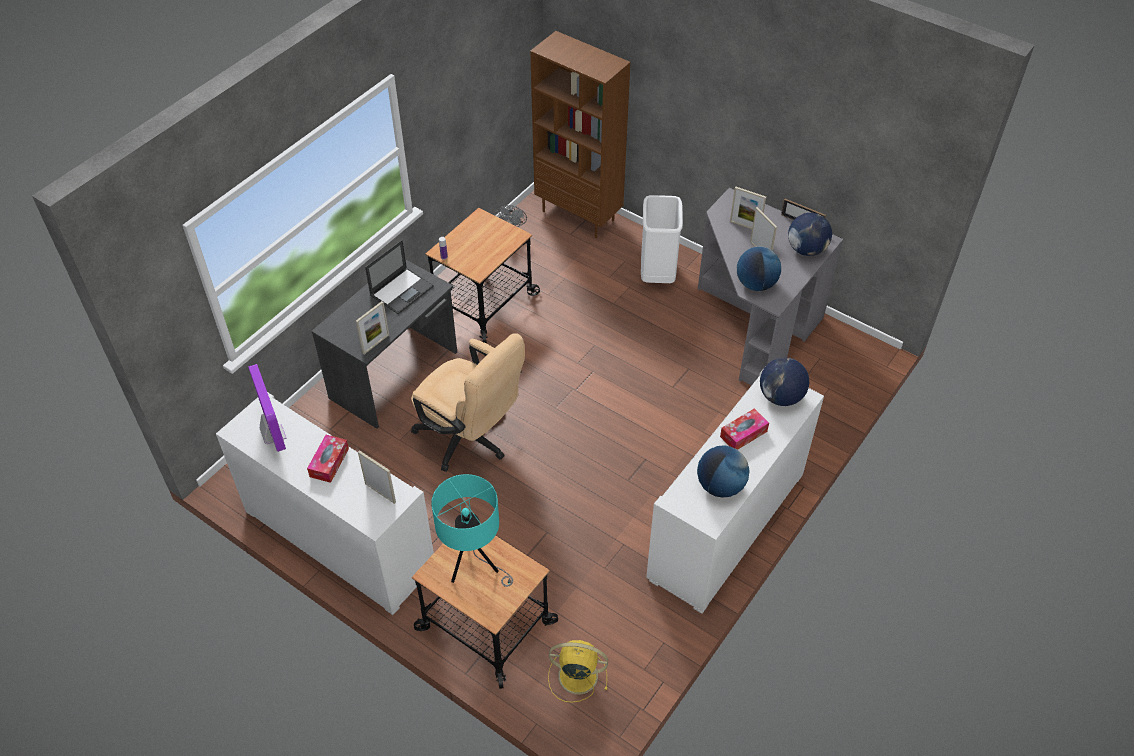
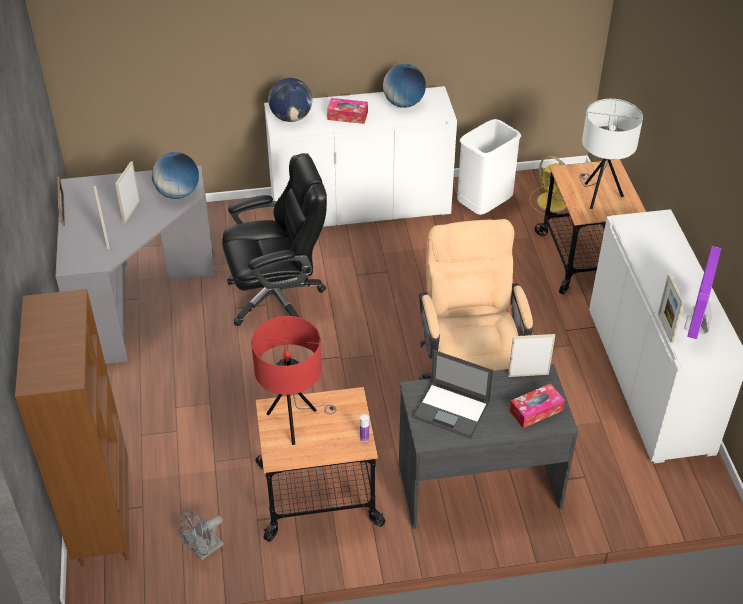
camera: 135 degrees left, 5 degrees down
(329, 462) = (664, 276): tissue box -> tissue box (536, 410)
(380, 493) = (640, 233): picture frame -> picture frame (665, 328)
(402, 290) = (452, 410): laptop -> laptop turned 150 degrees counterclockwise
(475, 567) = (598, 195): turquoise table lamp -> white table lamp
(493, 238) = (295, 422): none -> red table lamp
(657, 275) = (137, 399): white trash can -> white trash can (484, 207)
(674, 397) = (277, 297): none -> black office chair
(806, 249) = (99, 190): globe -> none

